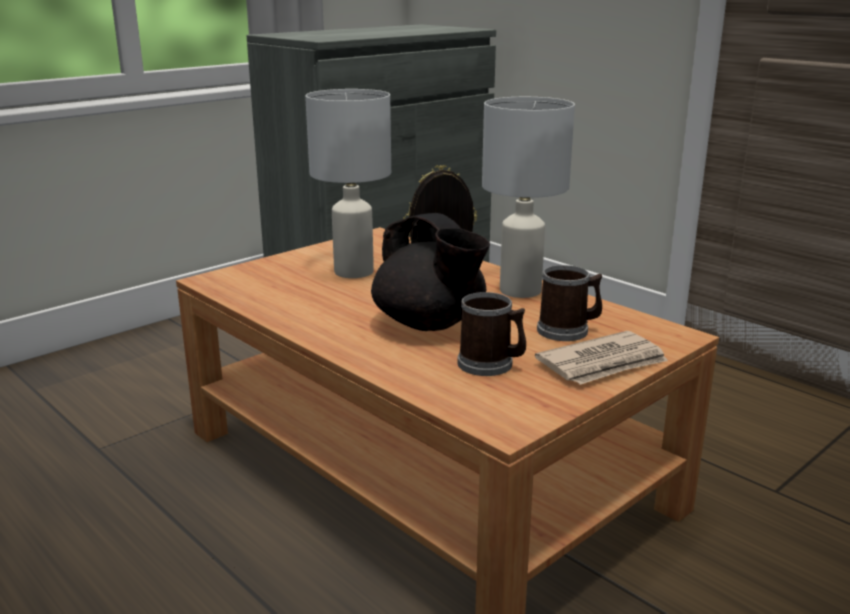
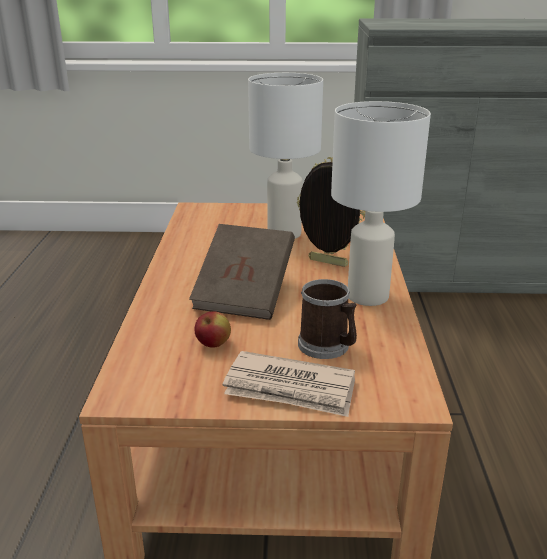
camera: 45 degrees right, 5 degrees up
(430, 324) = (245, 294): black teapot -> brown book
(491, 364) = (213, 344): mug -> apple

